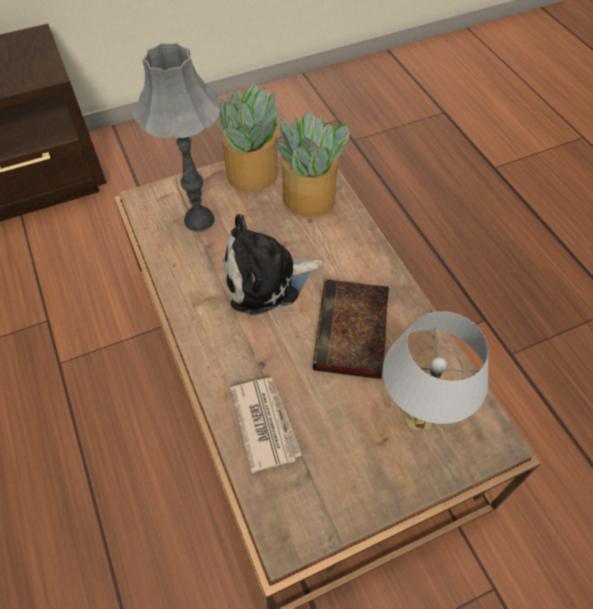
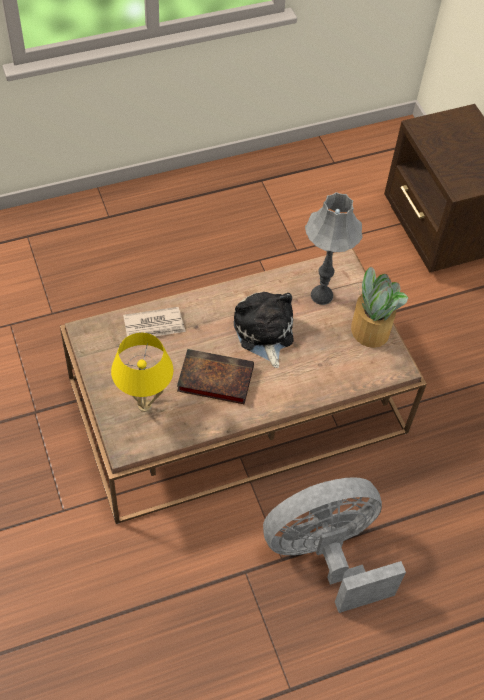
camera: 90 degrees right, 0 degrees up
(309, 199) = (342, 366): potted plant -> none
(415, 420) = (145, 405): white table lamp -> yellow table lamp
(468, 281) = (325, 554): none -> grey fan

